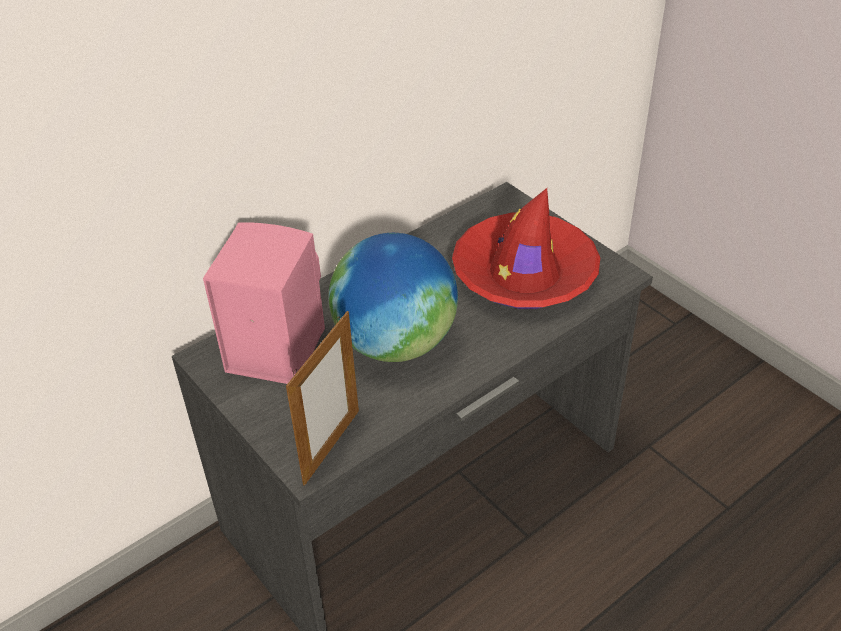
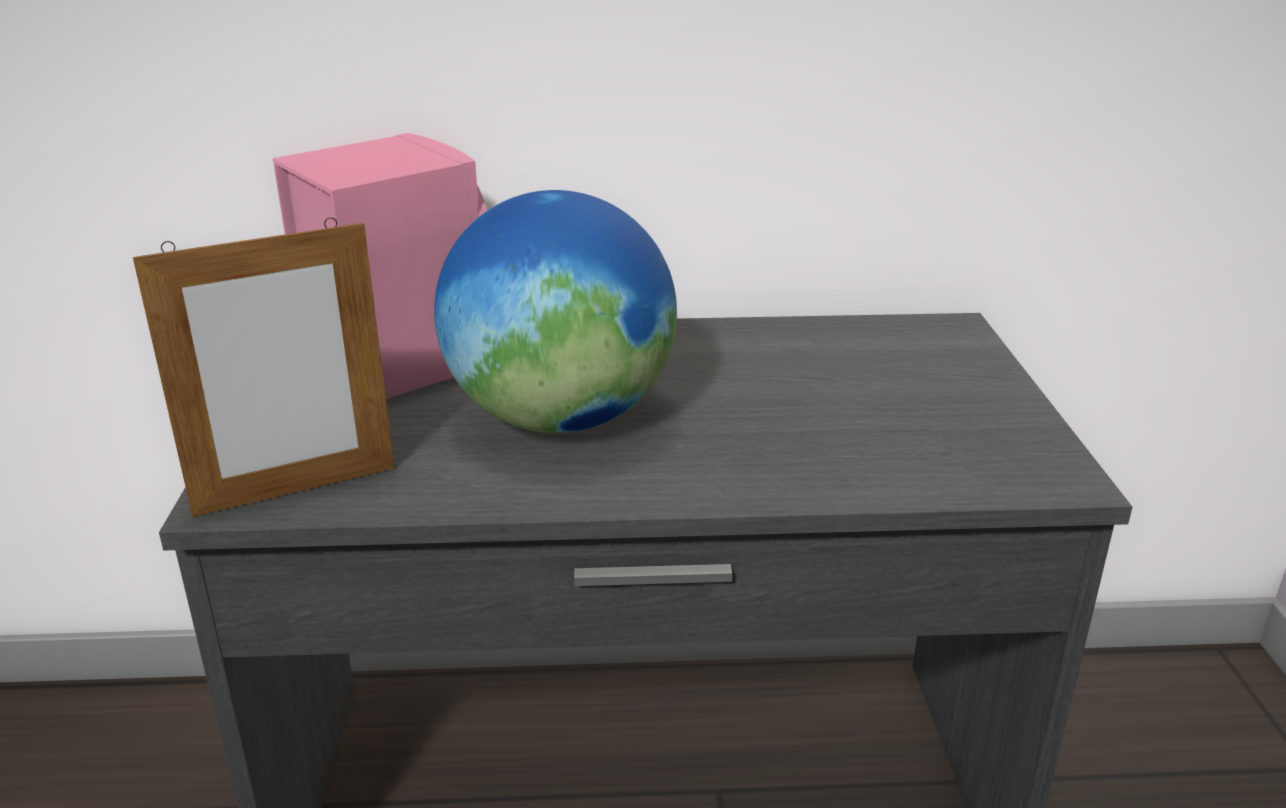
camera: 35 degrees right, 15 degrees down
(524, 274) = (876, 416): red hat -> none

